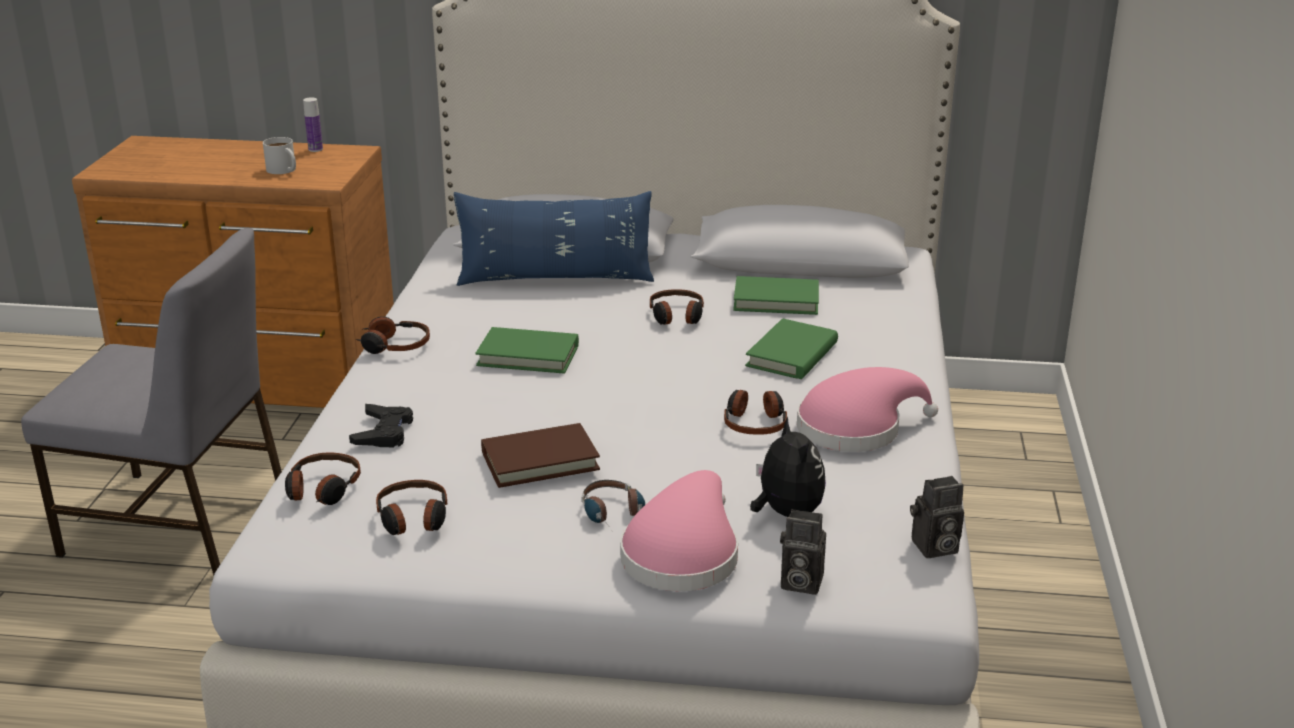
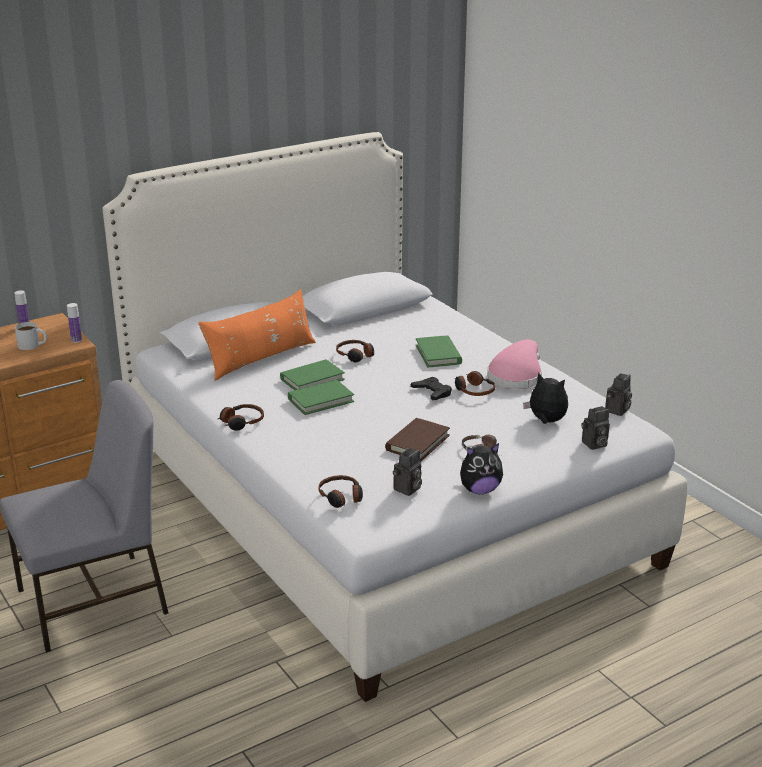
camera: 40 degrees left, 0 degrees up
(333, 178) = (76, 340): none -> bottle
(383, 432) = (318, 462): black game controller -> black game controller (432, 392)
(413, 518) = (407, 490): headphones -> camera
(510, 567) = (480, 490): none -> plush toy
(555, 278) = (261, 358): blue pillow -> orange pillow
(682, 554) = (536, 453): pink hat -> none
(776, 300) = (388, 332): green book -> green book (312, 379)

